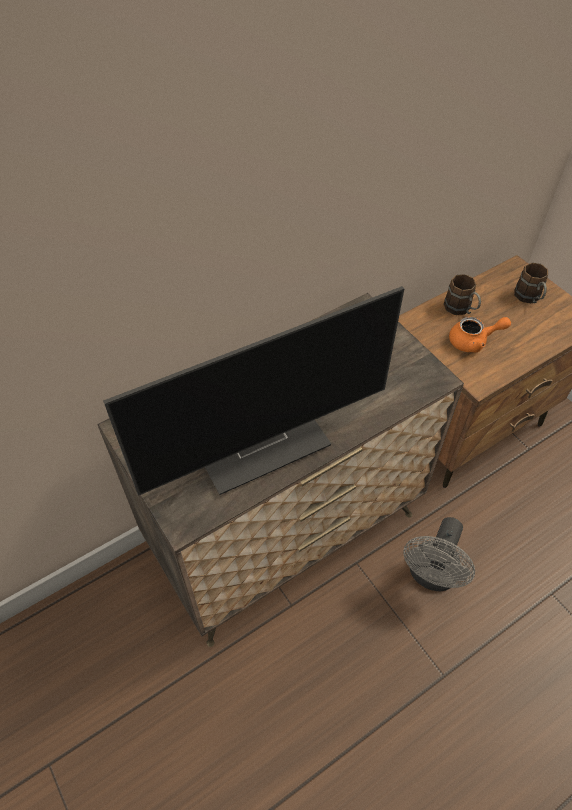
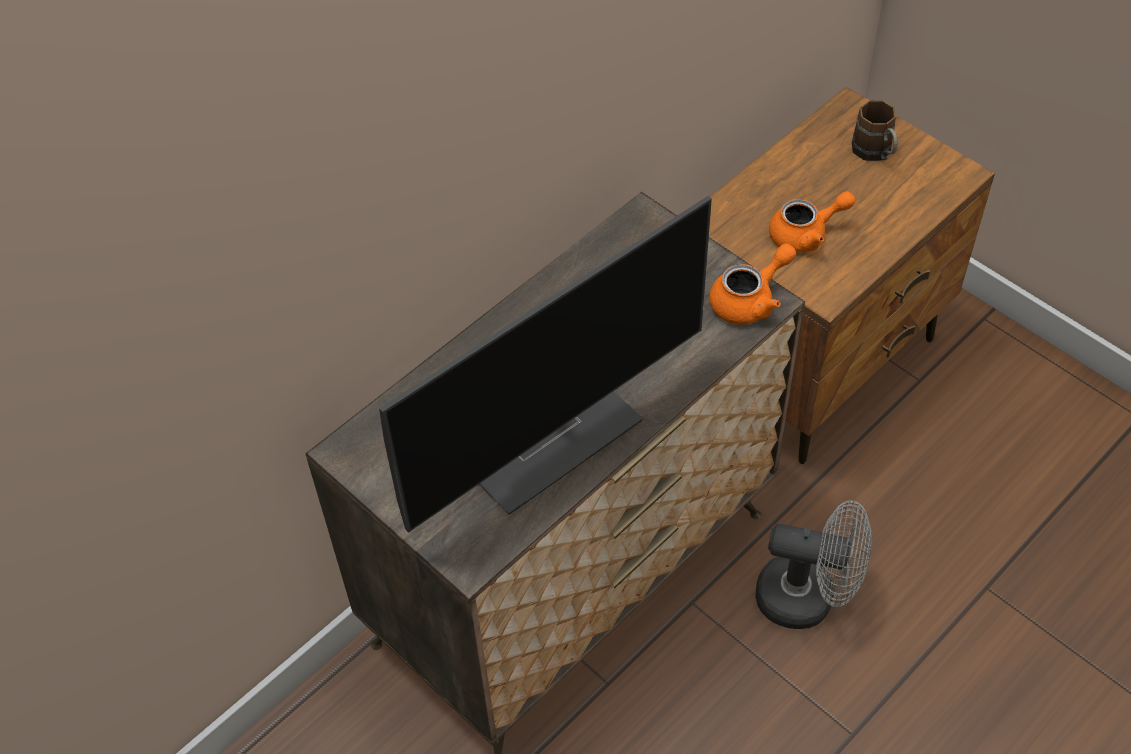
camera: 10 degrees left, 0 degrees up
(425, 376) = (750, 300): none -> orange teapot
(431, 576) = (808, 598): grey fan -> grey fan turned 90 degrees counterclockwise
(461, 310) = (778, 189): brown mug -> none

